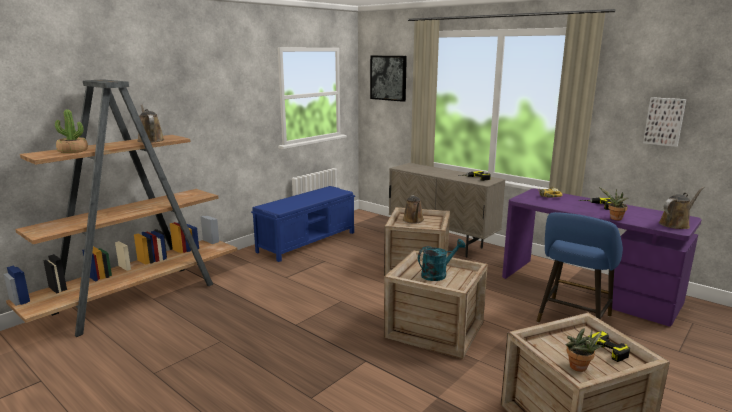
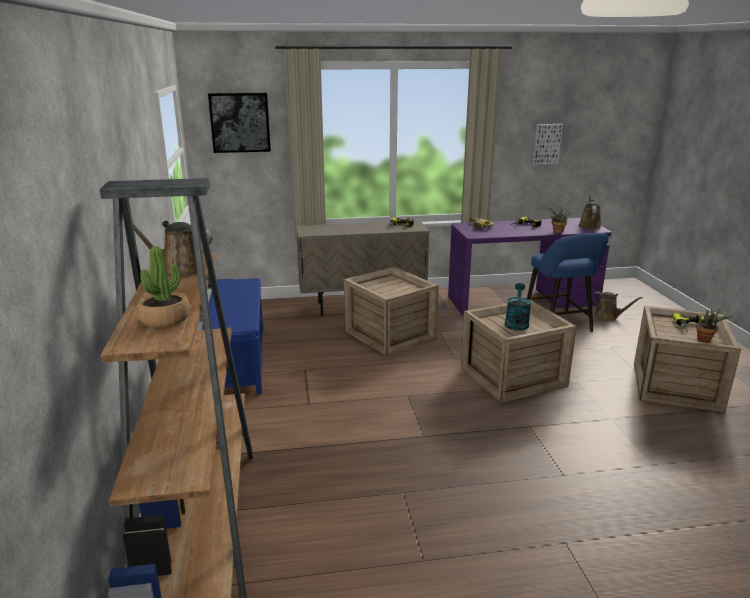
camera: 50 degrees left, 5 degrees up
(413, 220) = (382, 287): brown watering can -> brown watering can (608, 316)

